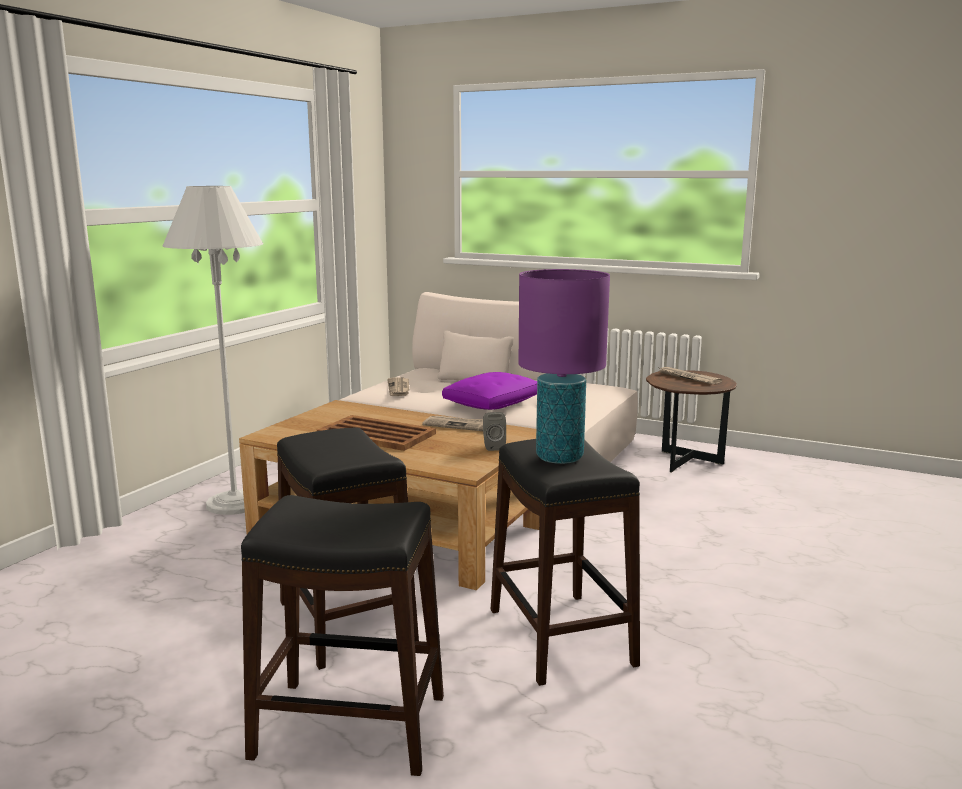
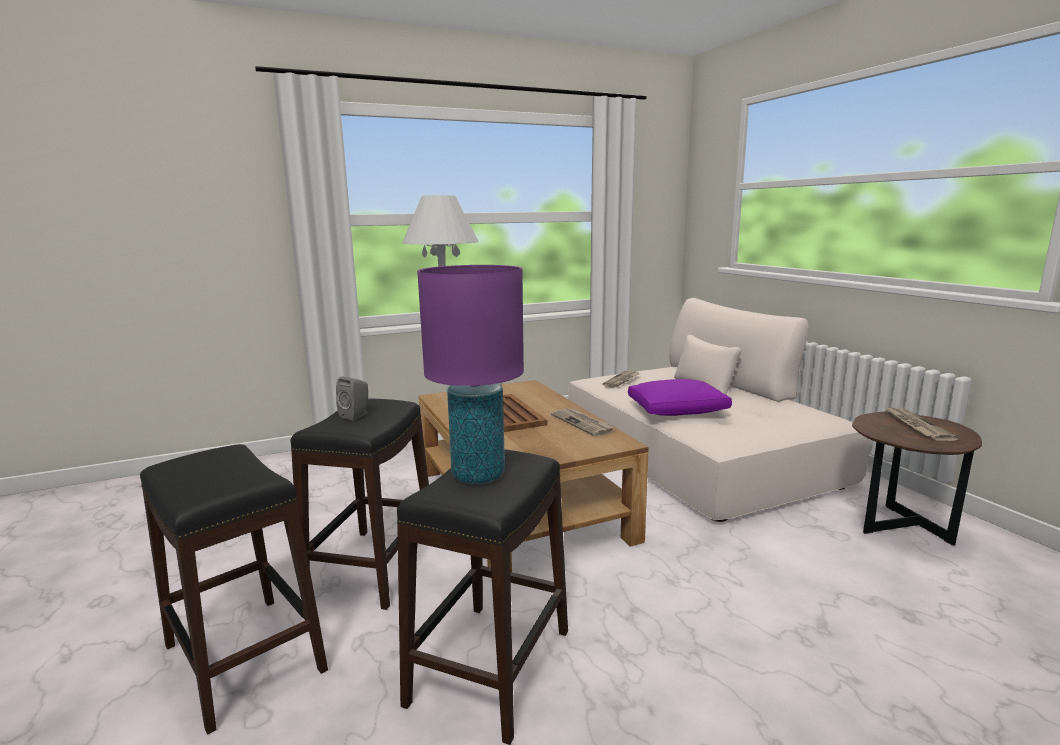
camera: 40 degrees right, 0 degrees up
(493, 446) = (567, 449): grey speaker -> grey speaker (356, 415)

